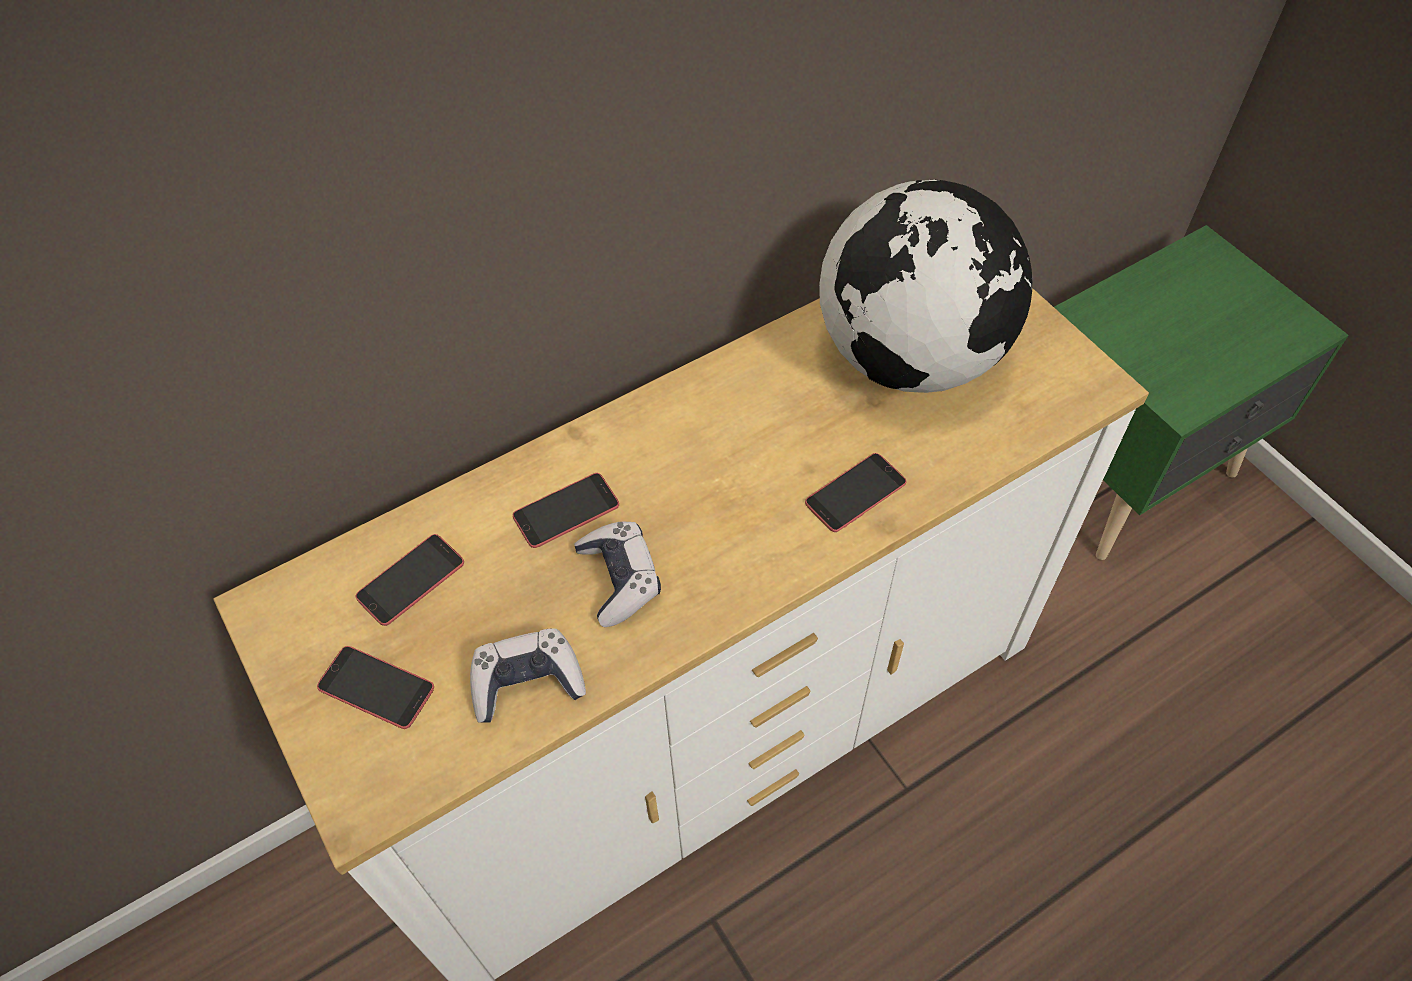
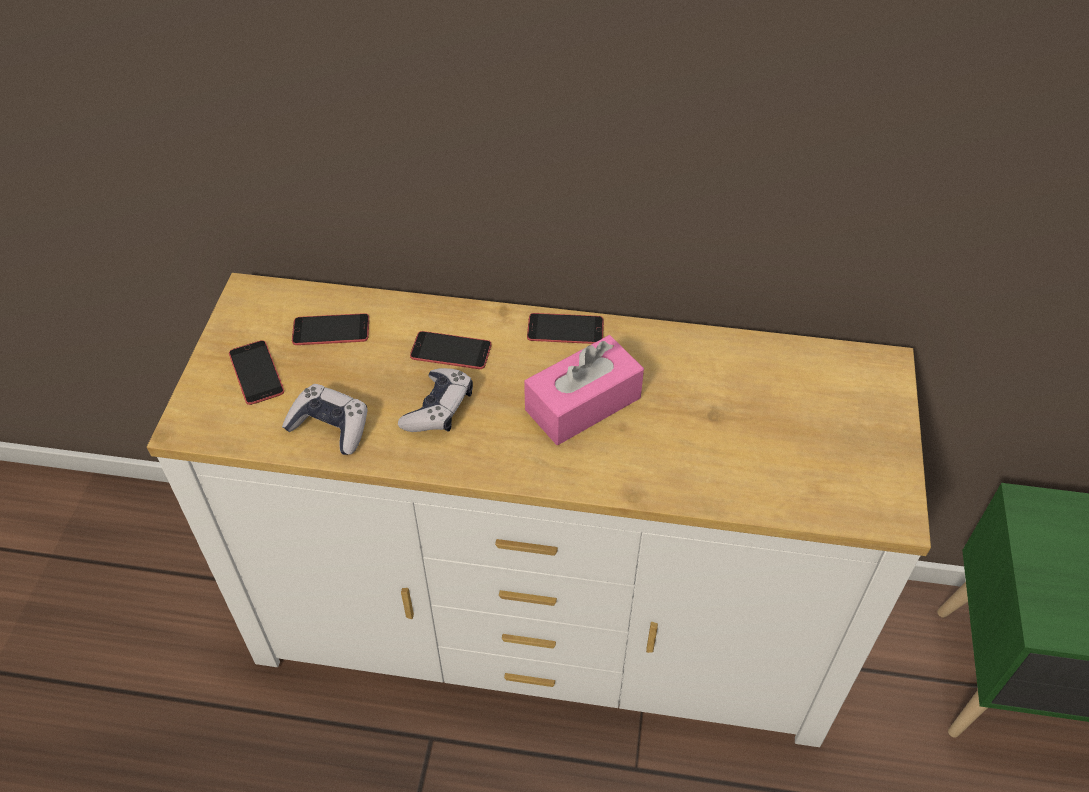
camera: 40 degrees right, 5 degrees down
(751, 472) = (583, 404): none -> pink tissue box
(855, 493) = (635, 462): phone -> phone (565, 329)
(911, 357) = (771, 406): globe -> none

